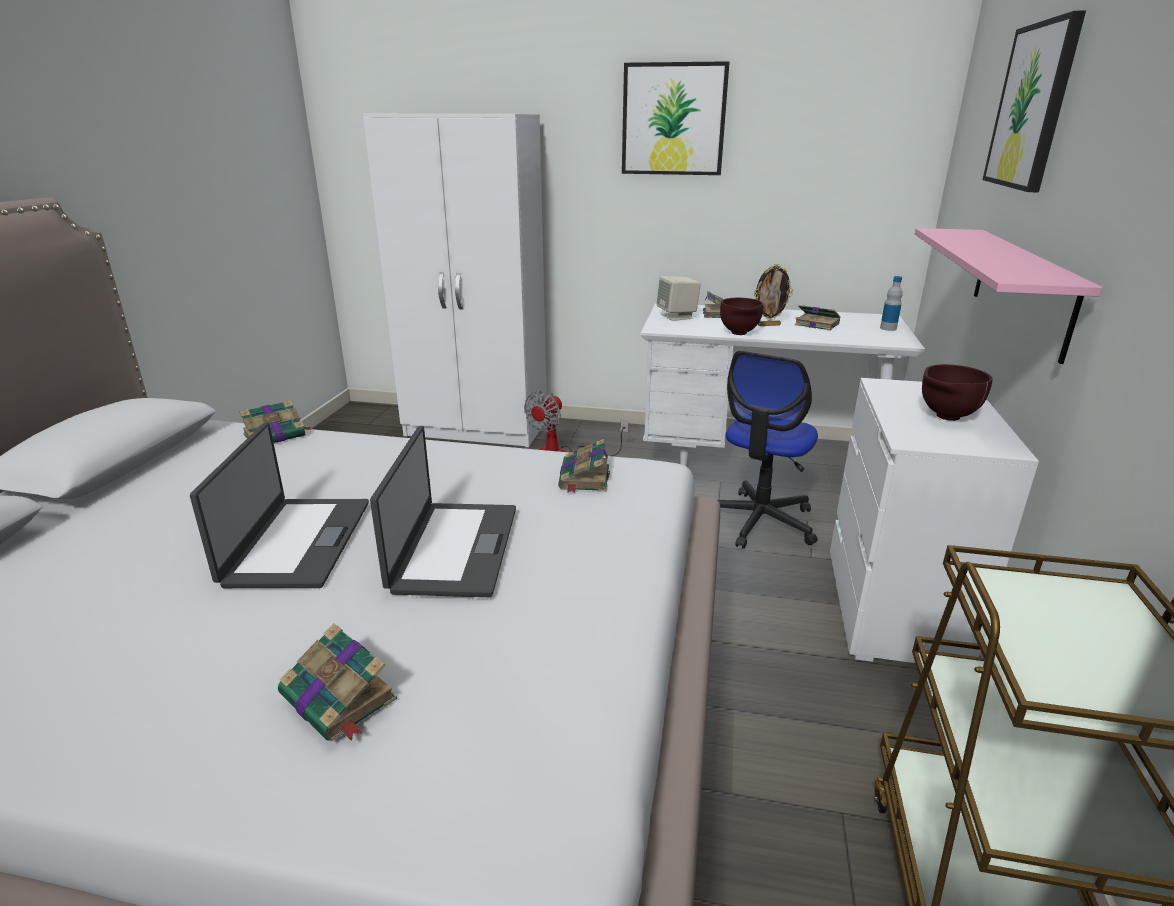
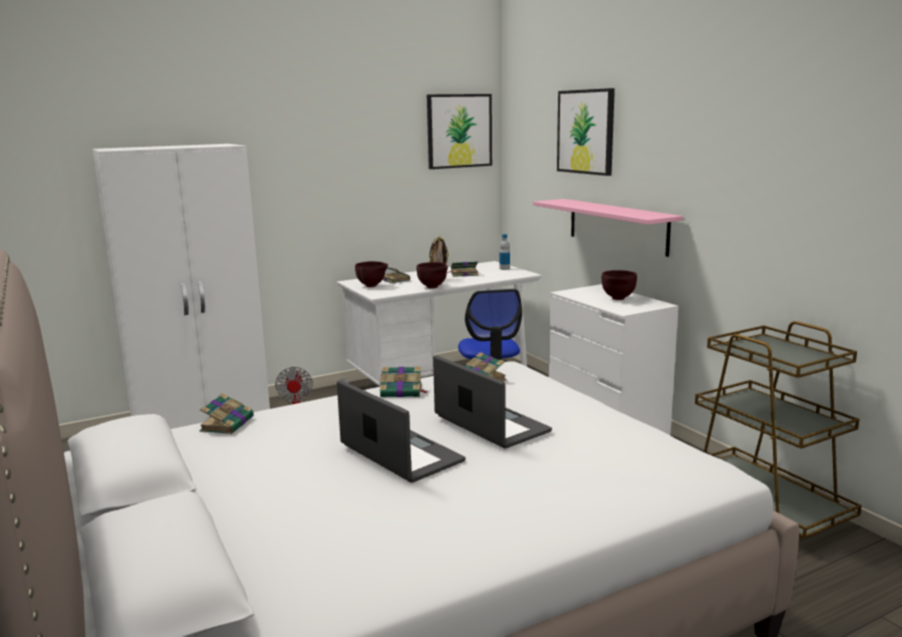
camera: 40 degrees left, 10 degrees down
(340, 699) = (574, 480): book -> book (402, 391)
(673, 119) = (332, 143): picture -> picture (459, 131)
(677, 316) = (372, 286): beige speaker -> brown bowl

